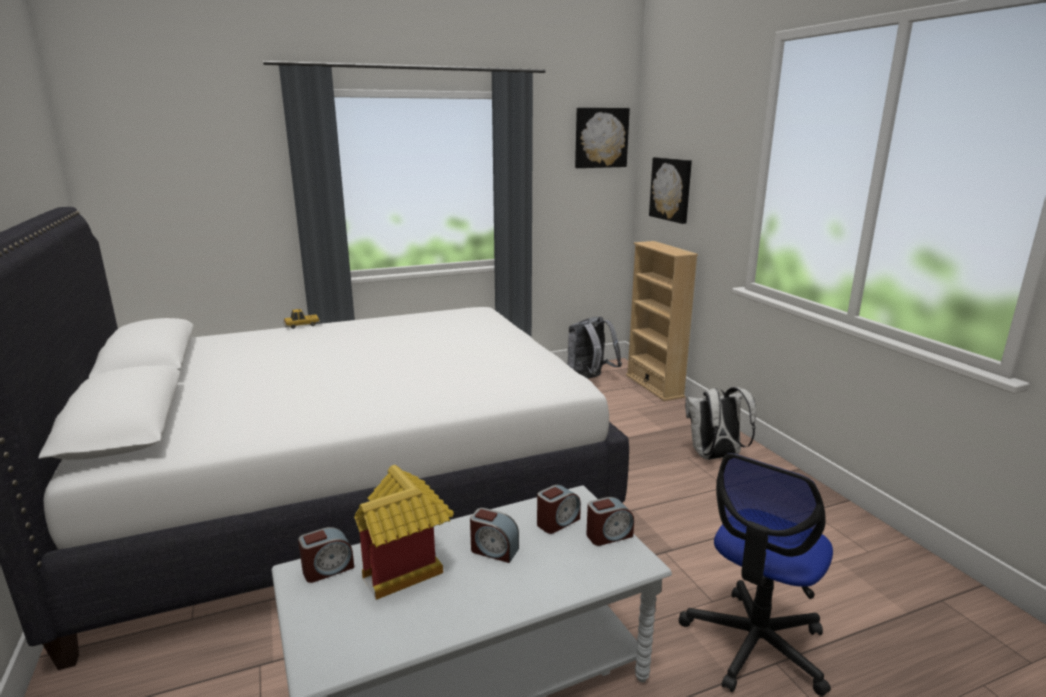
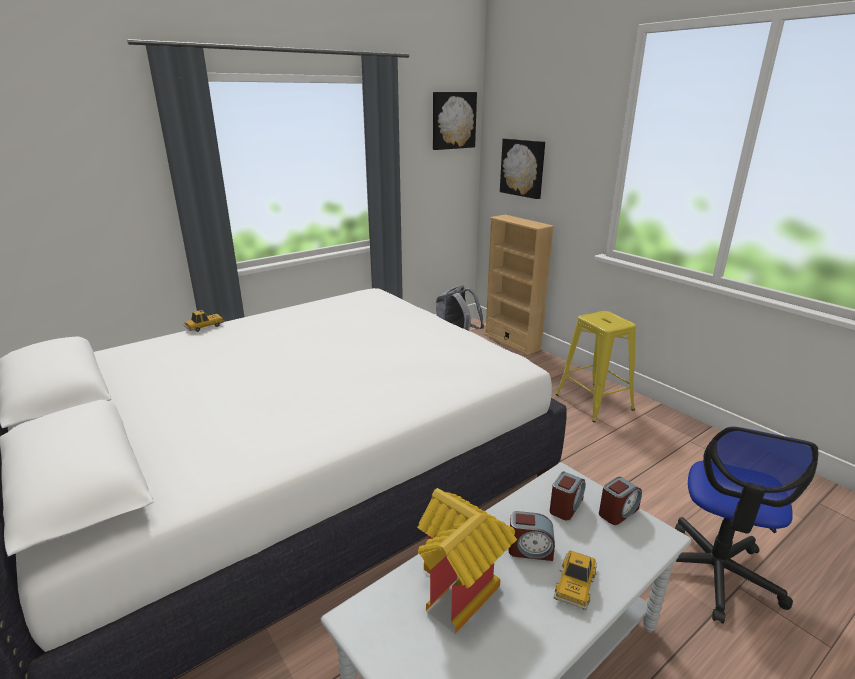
camera: 15 degrees left, 5 degrees up
(328, 569) = (383, 607): alarm clock -> none
(516, 585) = (575, 584): none -> toy car
(715, 456) = (594, 402): white backpack -> yellow stool

